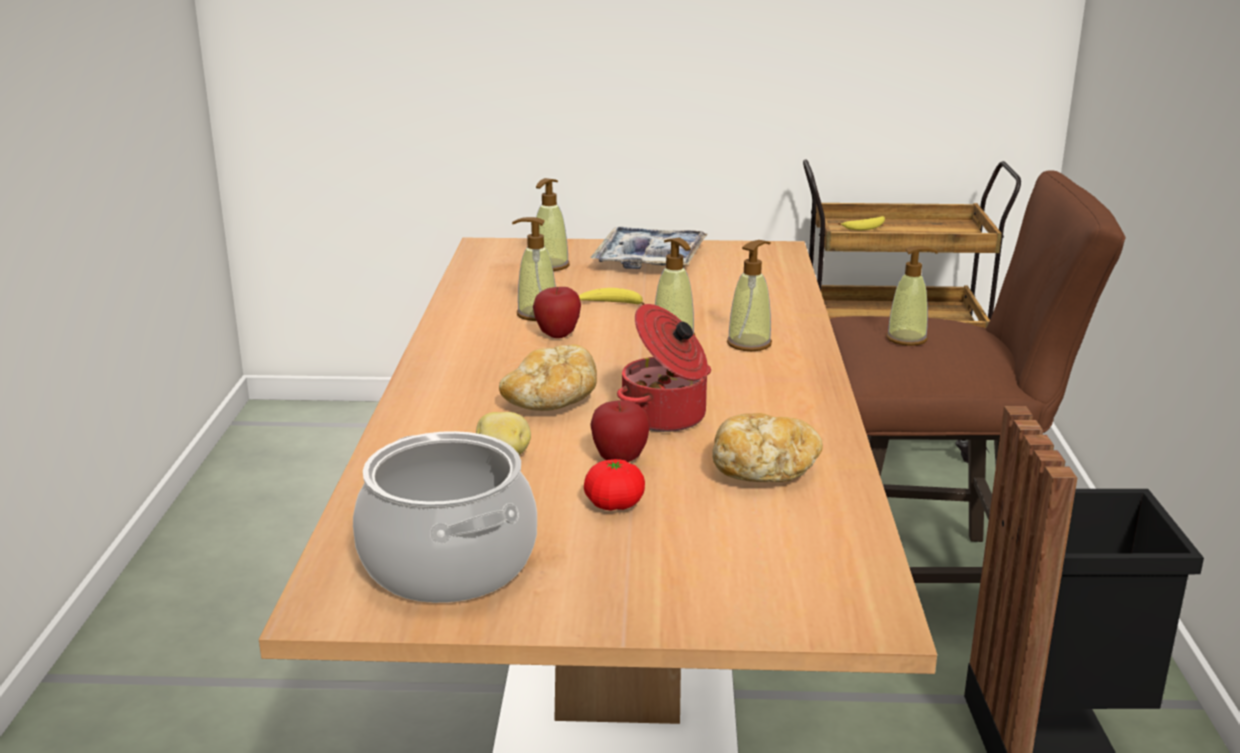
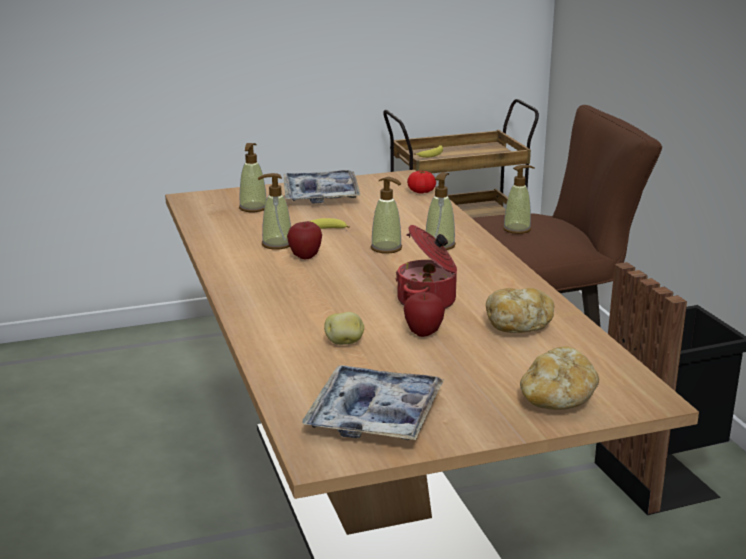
camera: 20 degrees left, 0 degrees up
(450, 563) = (374, 416): cooking pot -> tray
(551, 403) = (344, 304): bread -> bread (557, 400)
(614, 504) = (445, 361): tomato -> tomato (421, 192)

